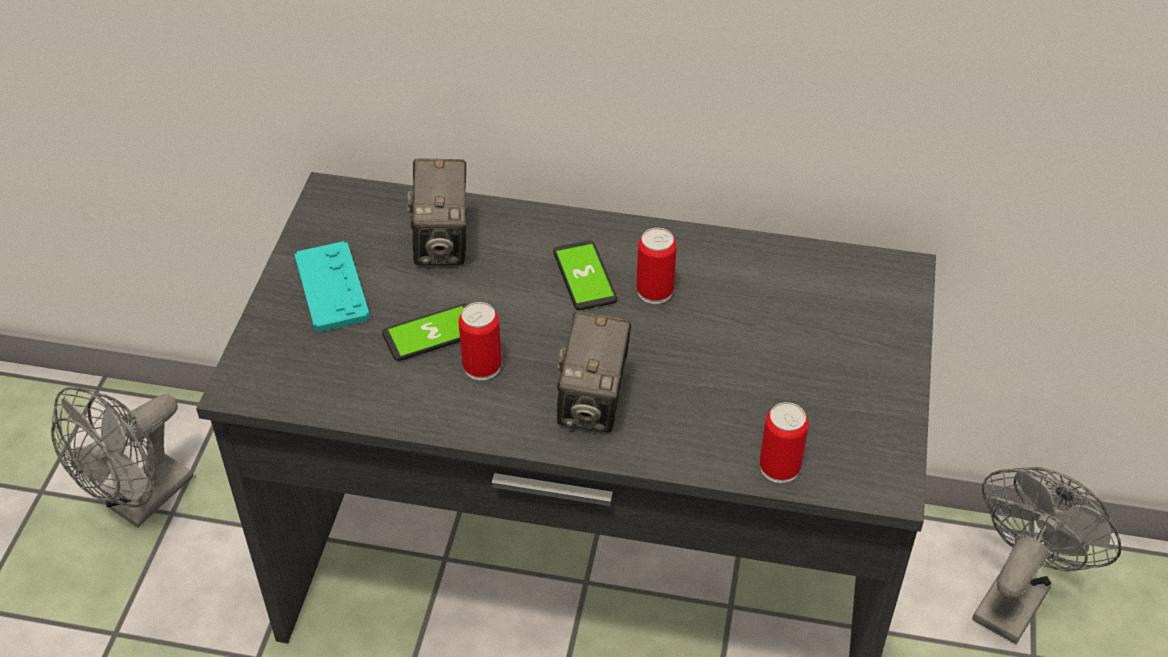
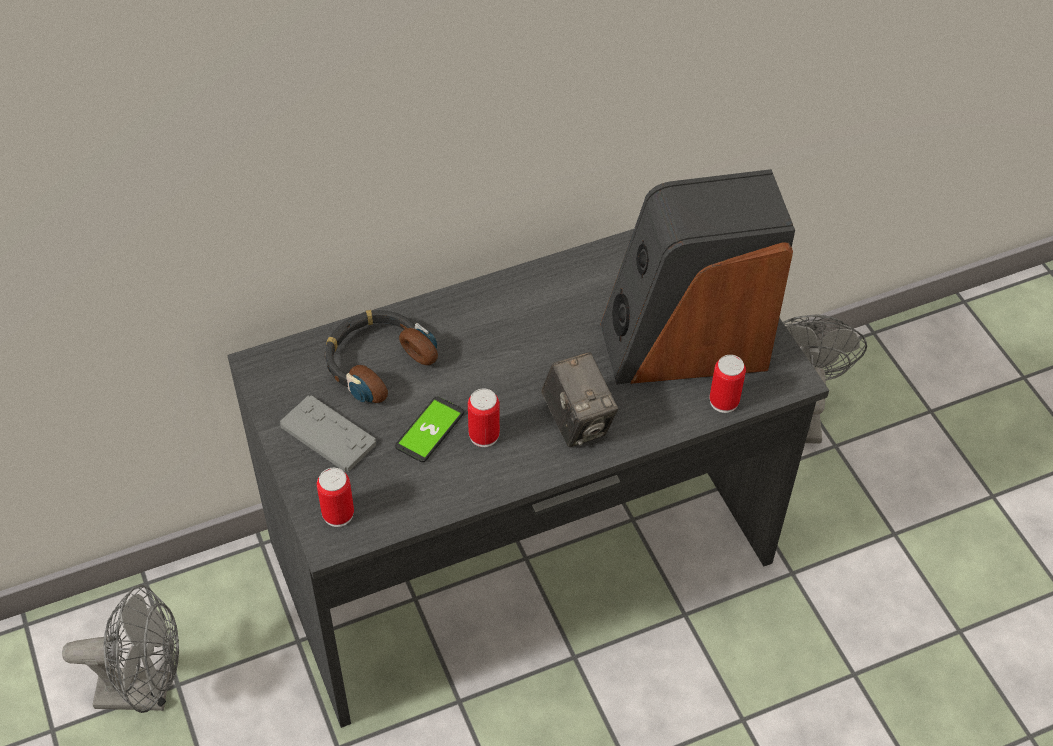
camera: 35 degrees left, 5 degrees up
(141, 503) = (146, 691): grey fan -> grey fan turned 90 degrees counterclockwise
(332, 288) = (328, 435): turquoise game controller -> grey game controller
(442, 244) = (377, 361): camera -> headphones
(584, 276) = (496, 335): phone -> none
(655, 291) = (551, 322): can -> can (338, 514)
(786, 384) = (684, 344): none -> speaker

